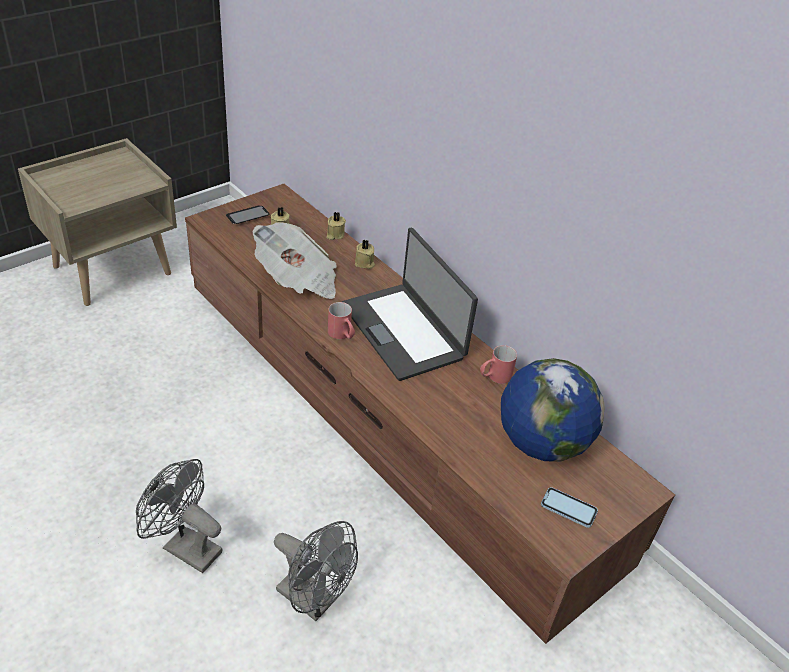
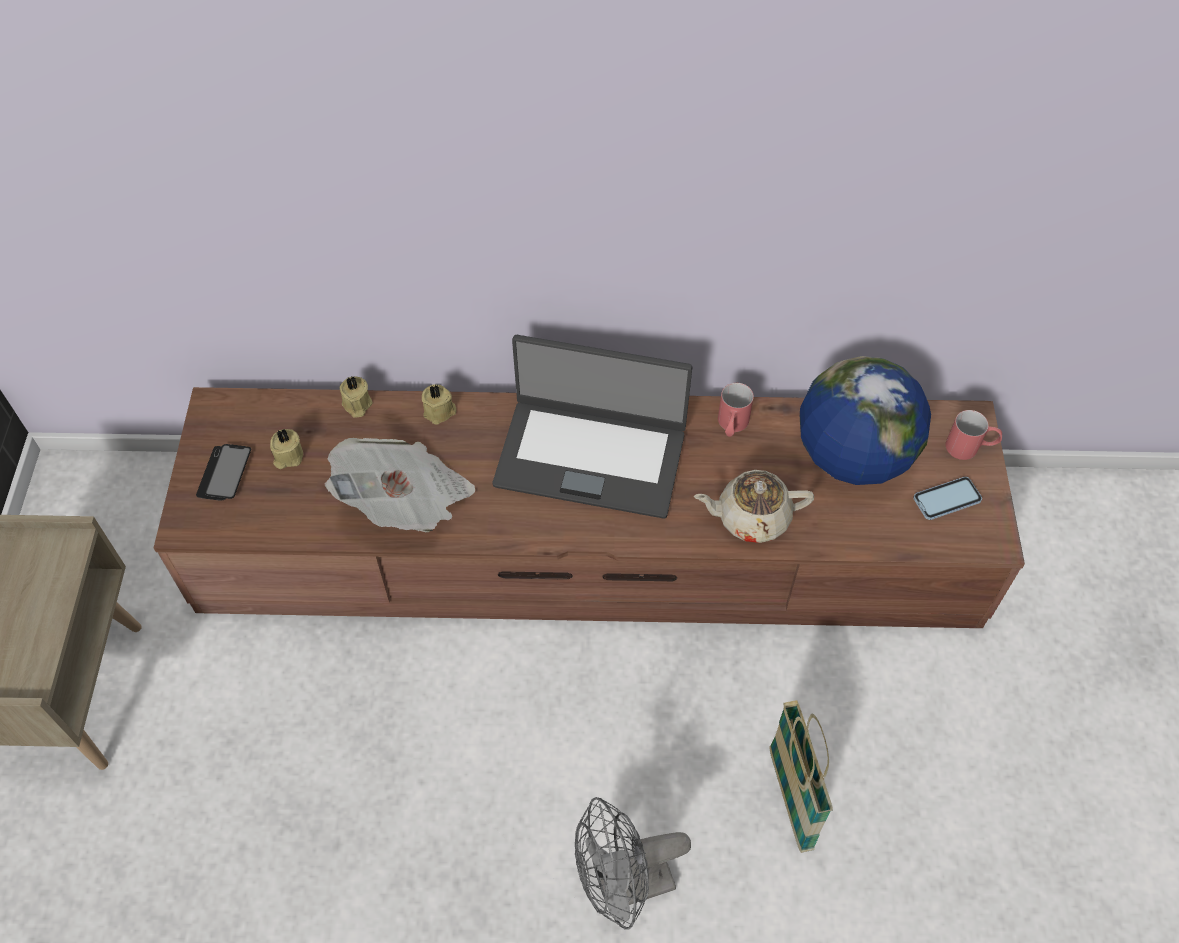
camera: 45 degrees left, 15 degrees up
(314, 600) = (790, 799): grey fan -> basket
(342, 335) = (545, 522): red mug -> red mug (970, 447)
(442, 418) = (751, 517): none -> beige teapot

